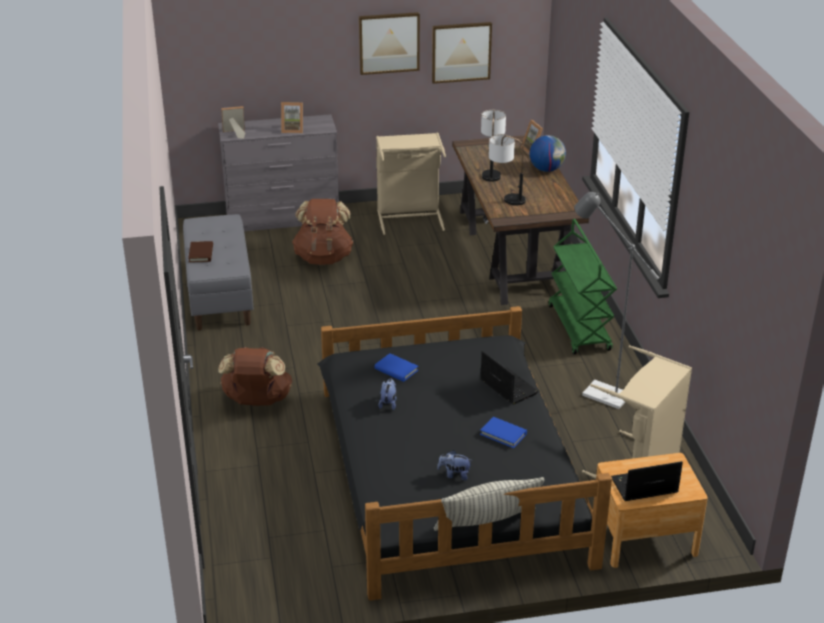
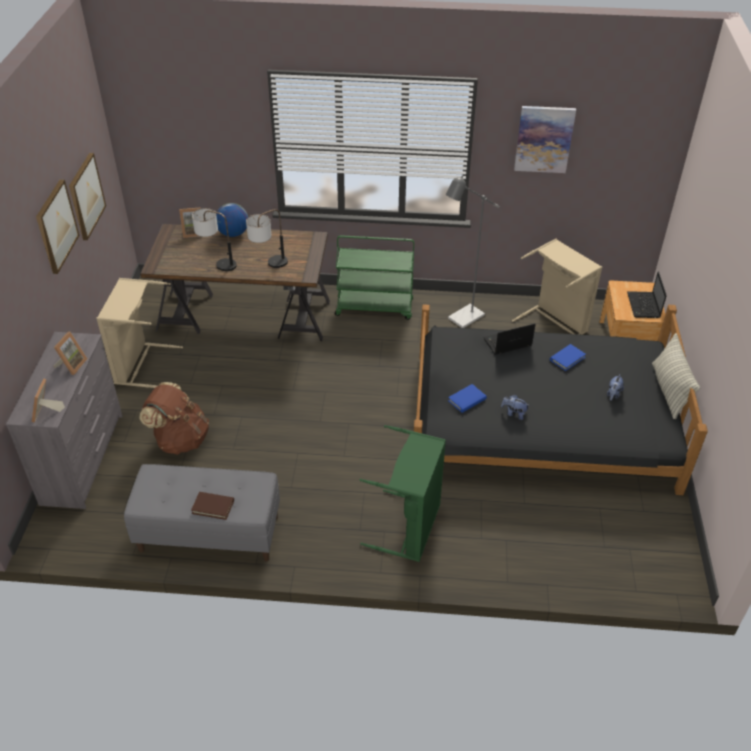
camera: 75 degrees left, 10 degrees up
(257, 401) = (410, 528): brown backpack -> green laundry basket
(711, 225) = (544, 139): none -> picture

